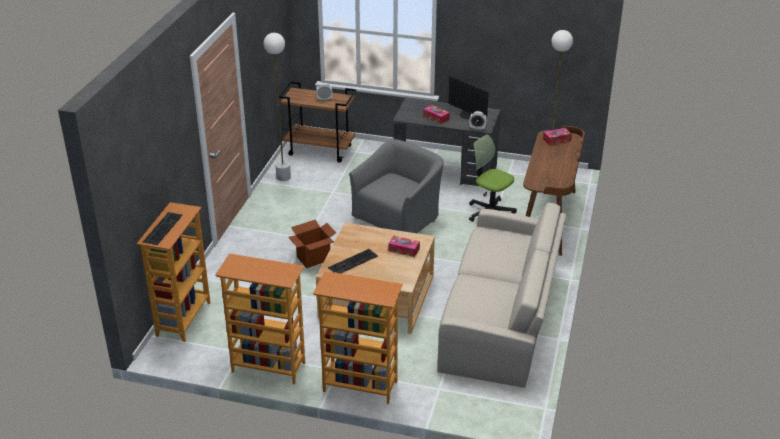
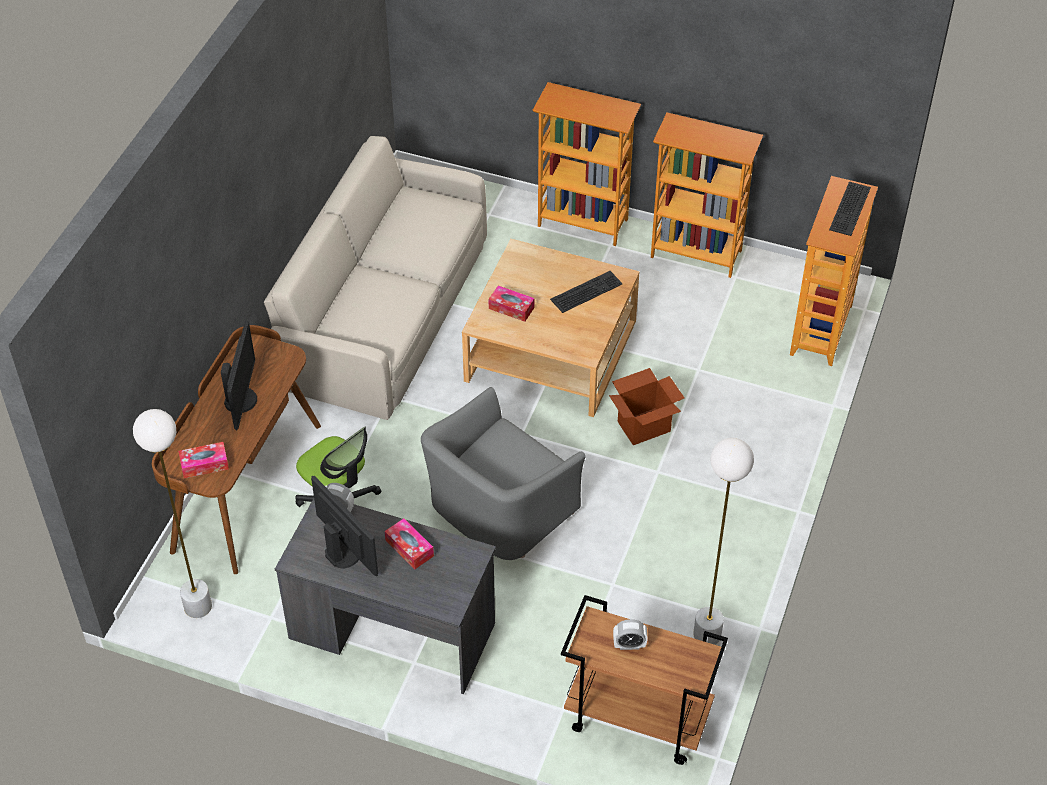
camera: 175 degrees left, 15 degrees up
(551, 164) = (242, 400): none -> monitor

